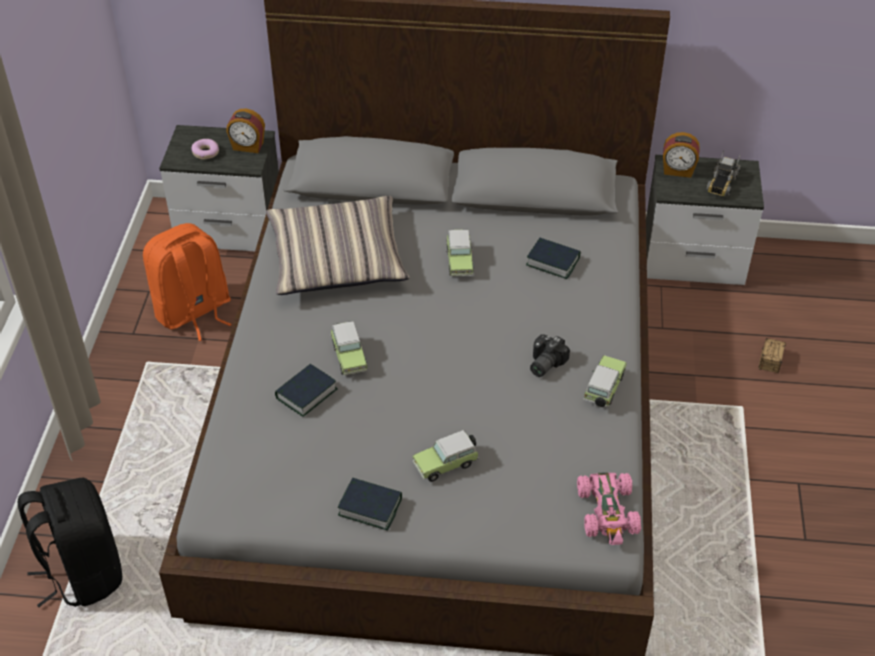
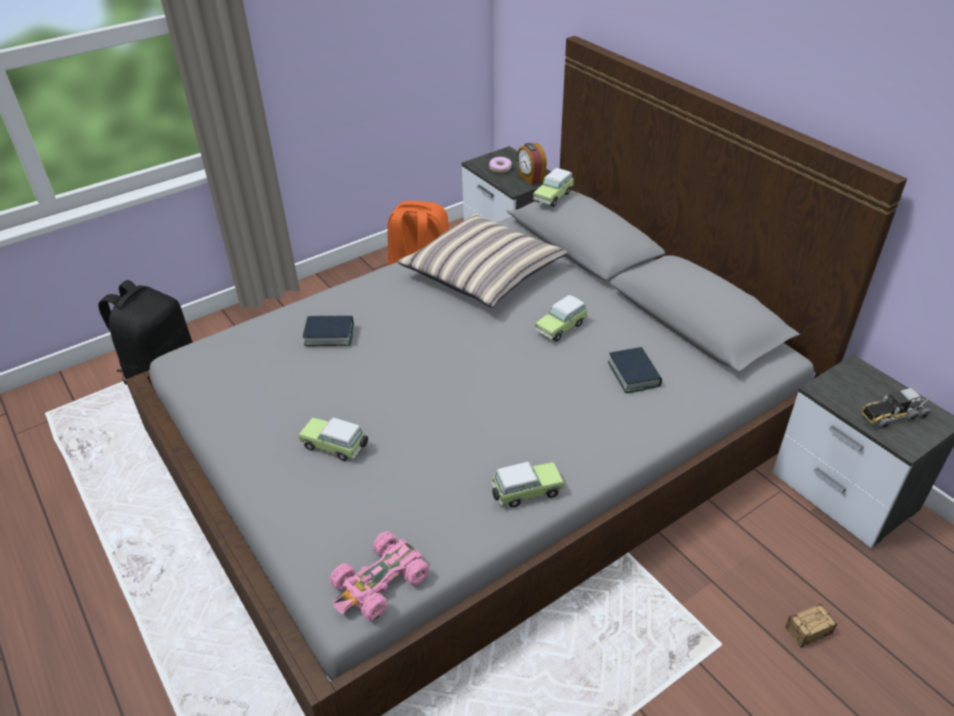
camera: 50 degrees right, 5 degrees down
(349, 356) = (390, 332): toy car -> toy car (554, 196)
(370, 507) = (249, 431): book -> none
(543, 363) = (510, 437): camera -> none
(678, 171) = (857, 379): alarm clock -> none

